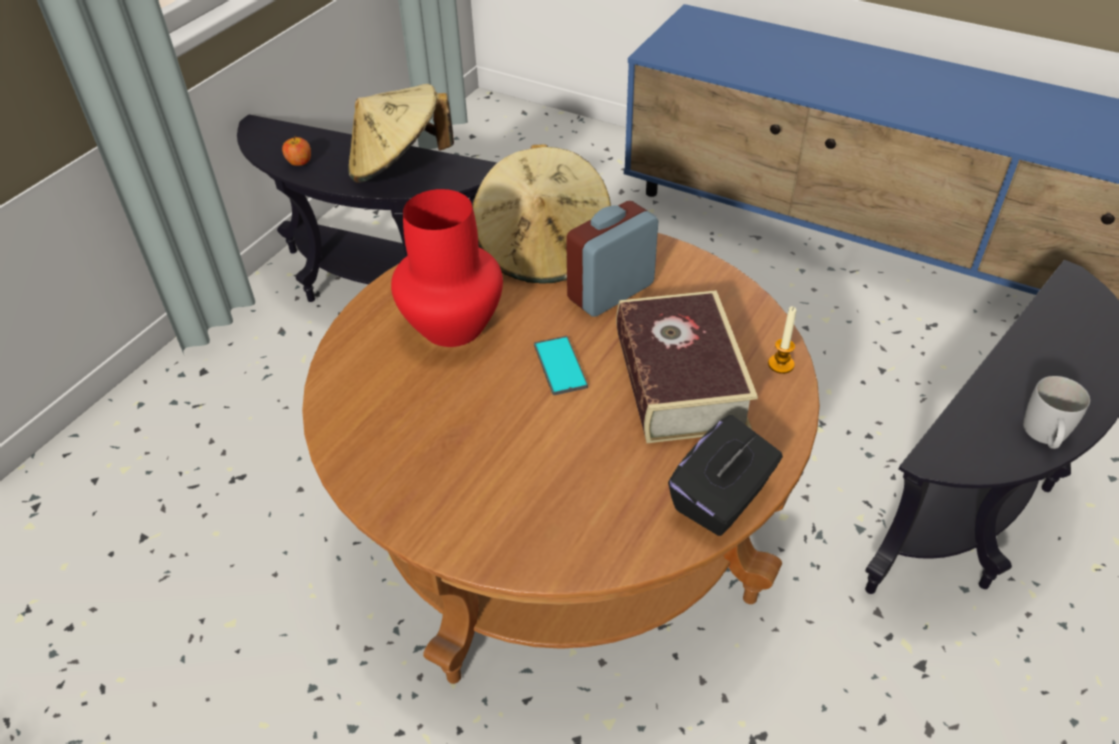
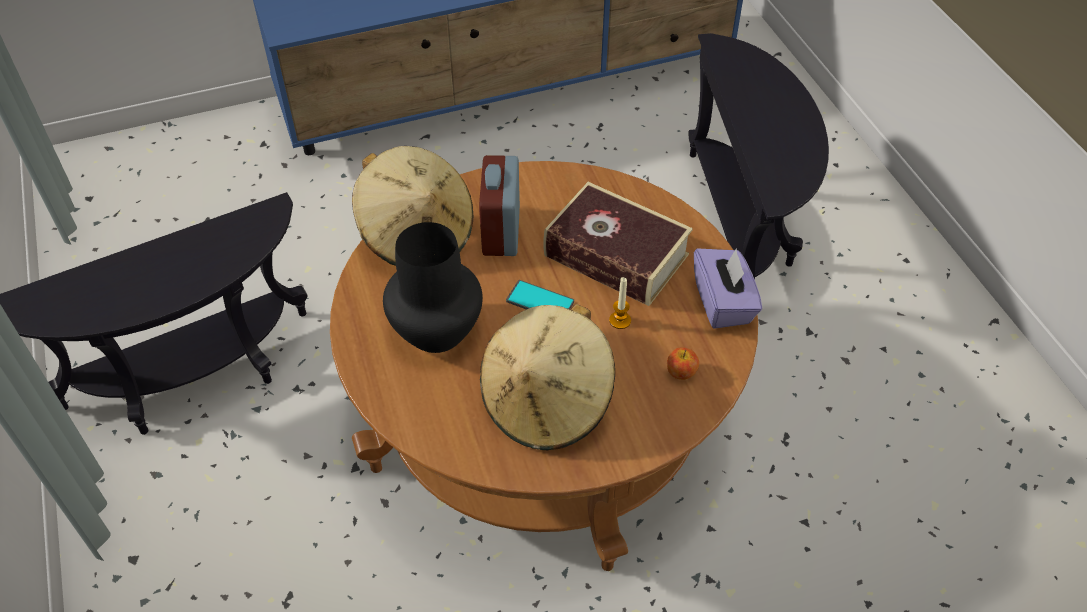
camera: 50 degrees left, 5 degrees up
(299, 162) = (106, 307): apple -> apple (681, 372)
(398, 166) = (200, 251): beige hat -> beige hat (547, 402)
(453, 324) = (436, 330): red vase -> black vase
(722, 498) = (723, 303): black tissue box -> purple tissue box
(781, 364) = (652, 204): candle -> candle (620, 320)
(1045, 436) = (806, 148): white mug -> none

